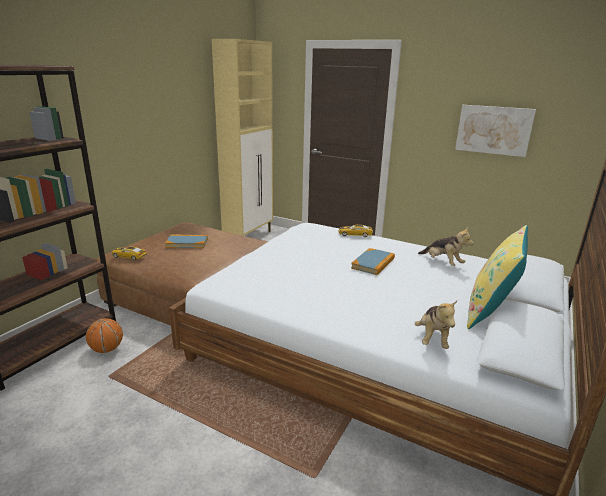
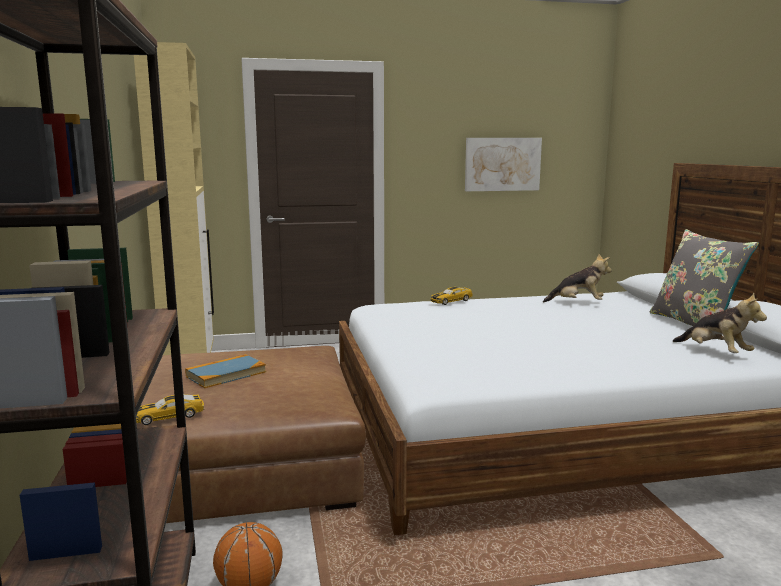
camera: 40 degrees left, 10 degrees down
(373, 263) = (532, 318): book -> none
(490, 311) = (694, 324): yellow pillow -> grey pillow

